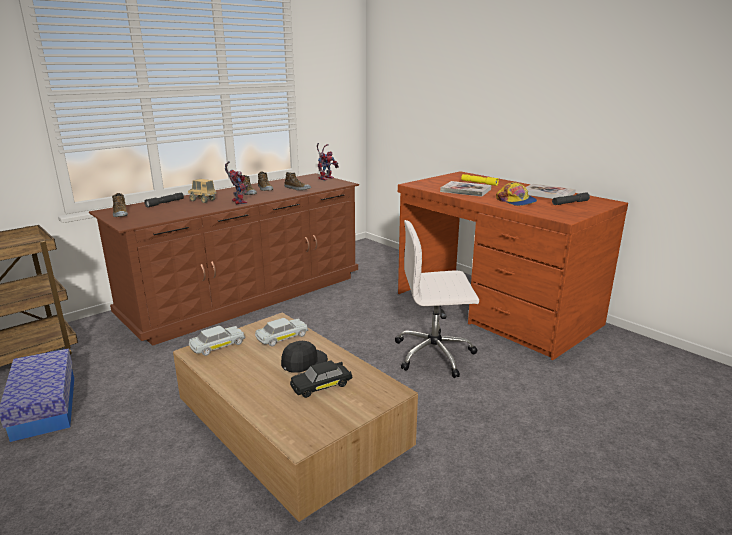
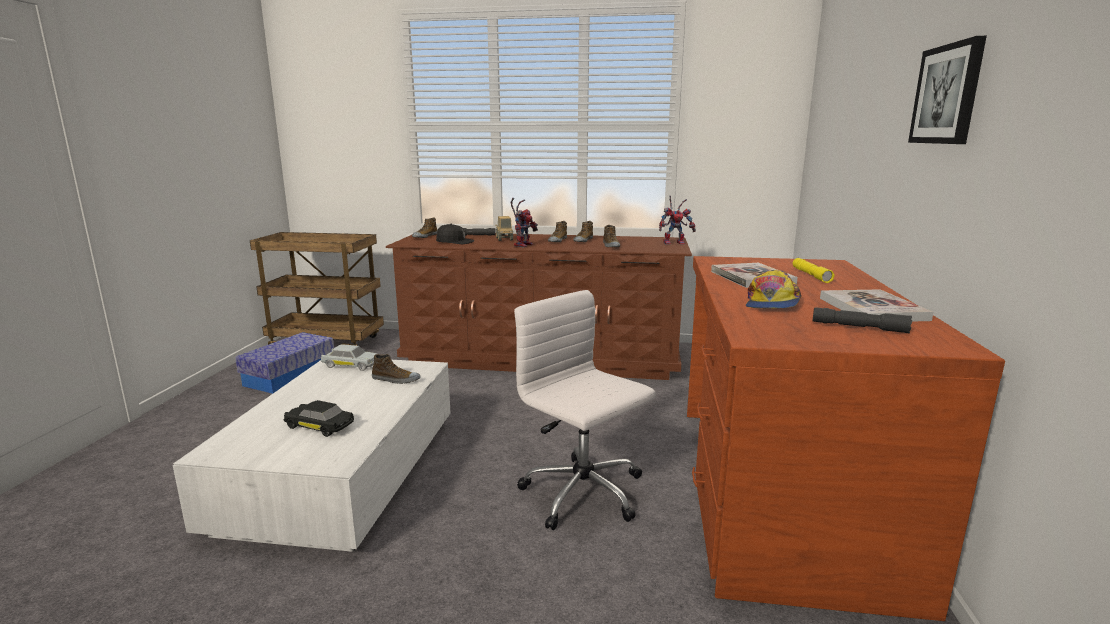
camera: 50 degrees right, 5 degrees down
(282, 337) = (395, 380): white toy car -> shoe
(290, 429) = (343, 473): brown coffee table -> white coffee table
(303, 362) = (357, 404): black cap -> black cap (455, 242)
(547, 80) = (947, 94): none -> picture

